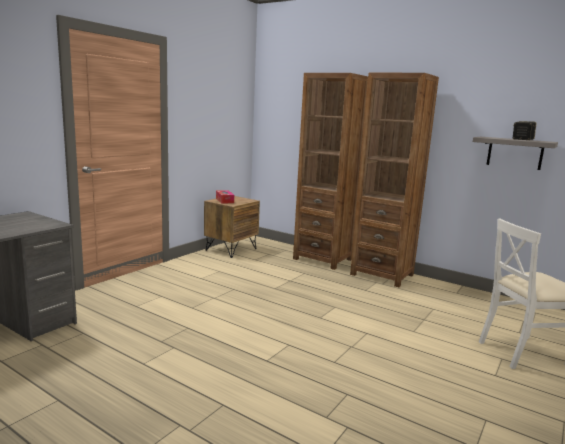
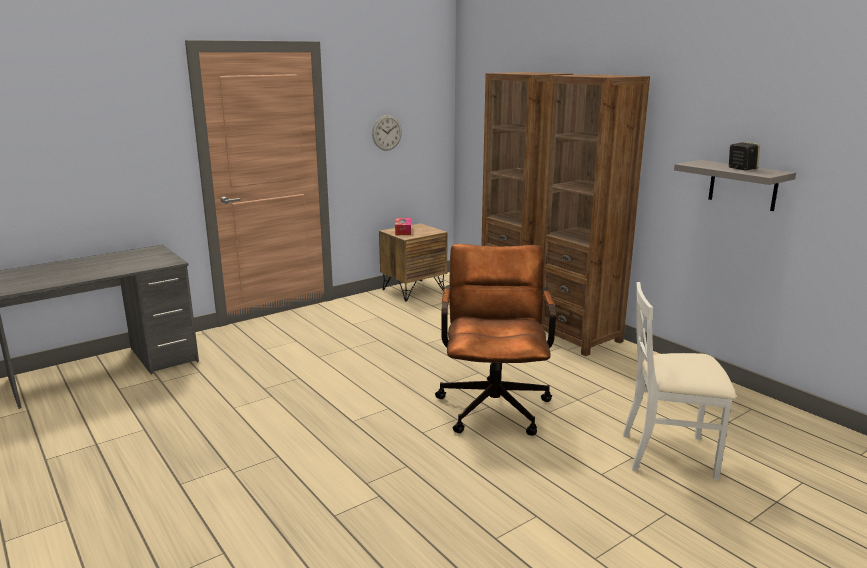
camera: 20 degrees right, 5 degrees up
(210, 120) = (387, 132): none -> wall clock
(368, 329) = (494, 403): none -> brown office chair

